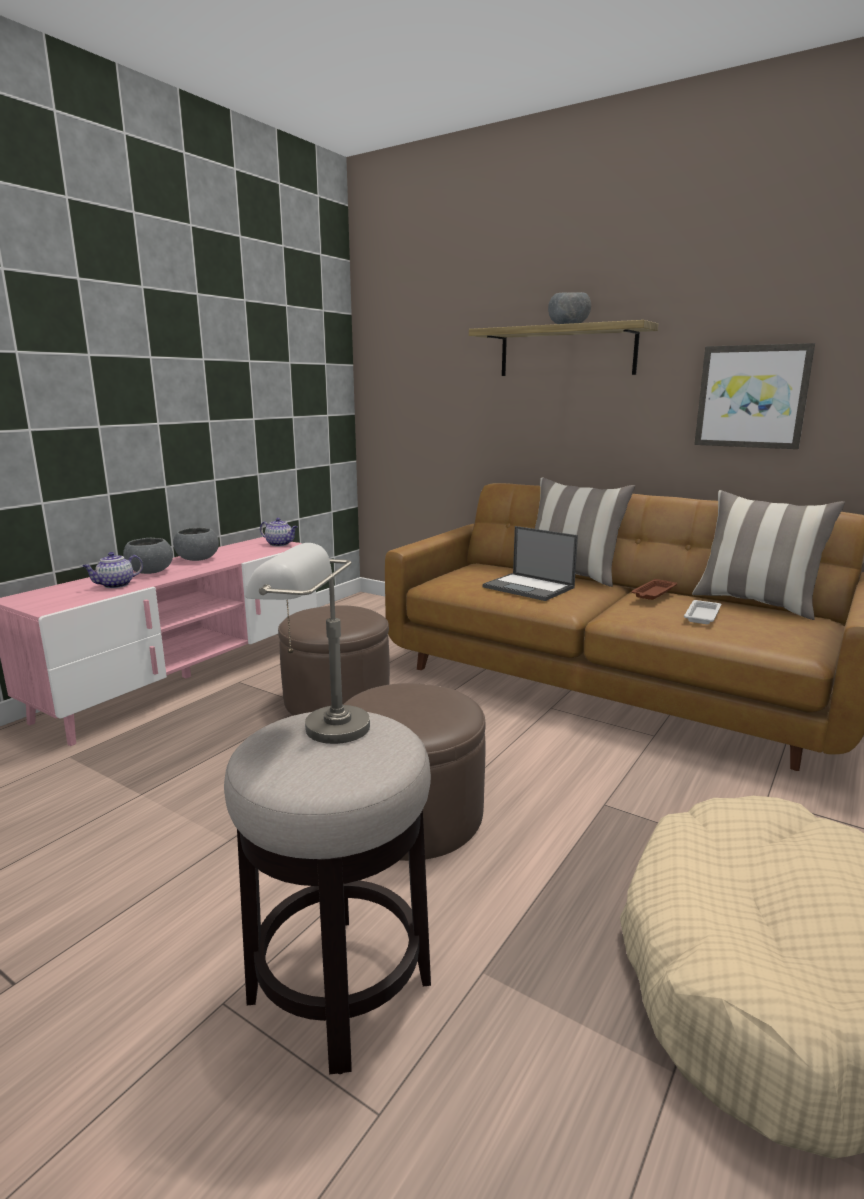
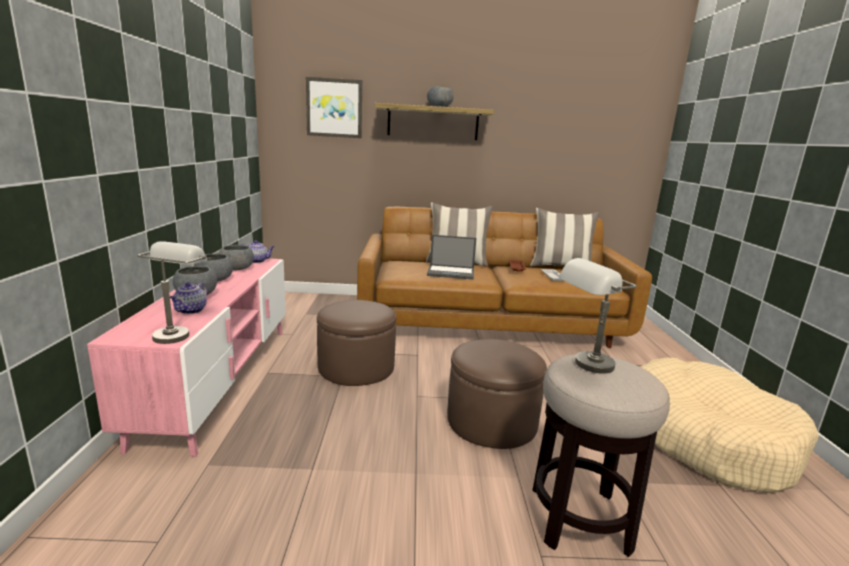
camera: 35 degrees left, 0 degrees up
(65, 603) = (178, 332): none -> grey table lamp
(242, 550) = (237, 269): none -> grey bowl
(751, 396) = (540, 156): picture -> picture (334, 108)

